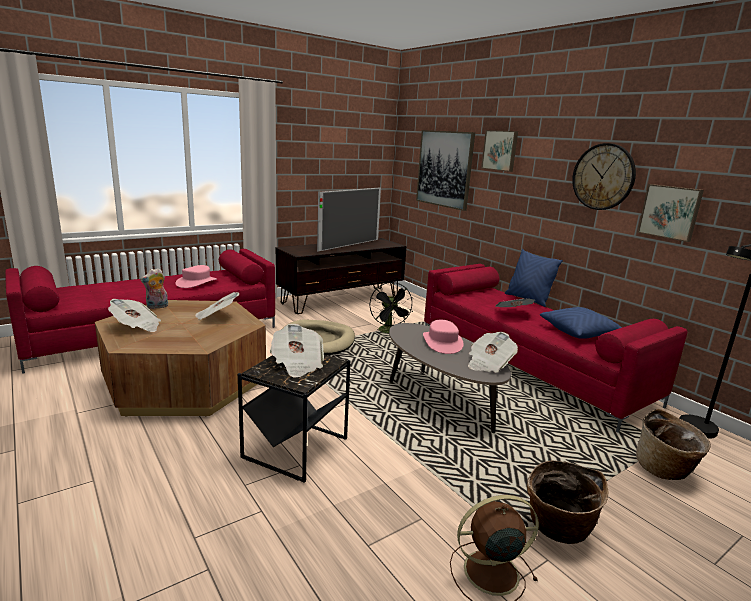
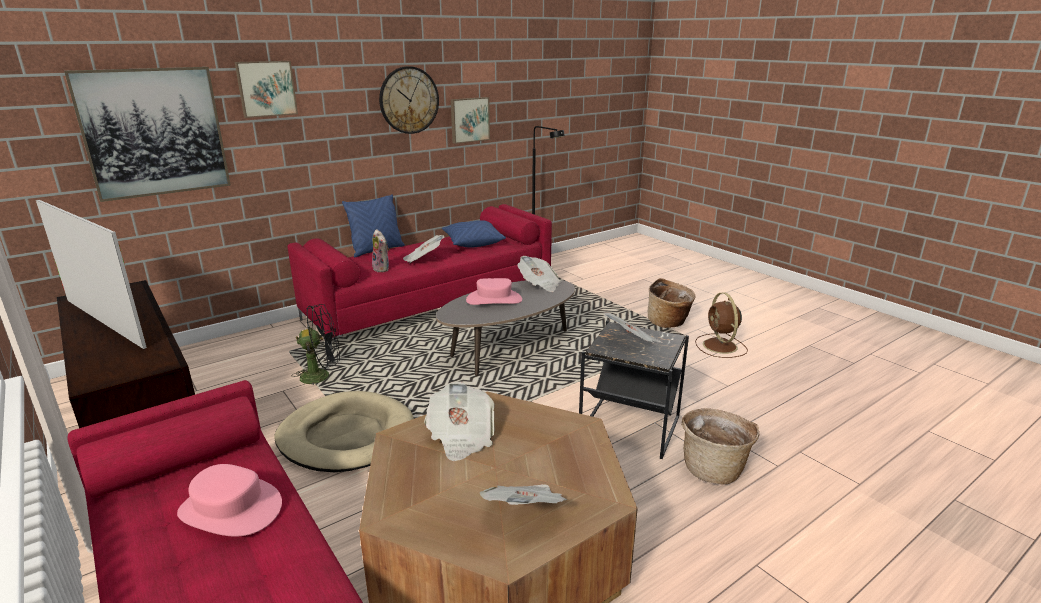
camera: 90 degrees left, 5 degrees up
(157, 307) = (411, 520): plush toy -> plush toy (382, 269)
(665, 470) = (590, 283): basket -> basket (714, 468)

